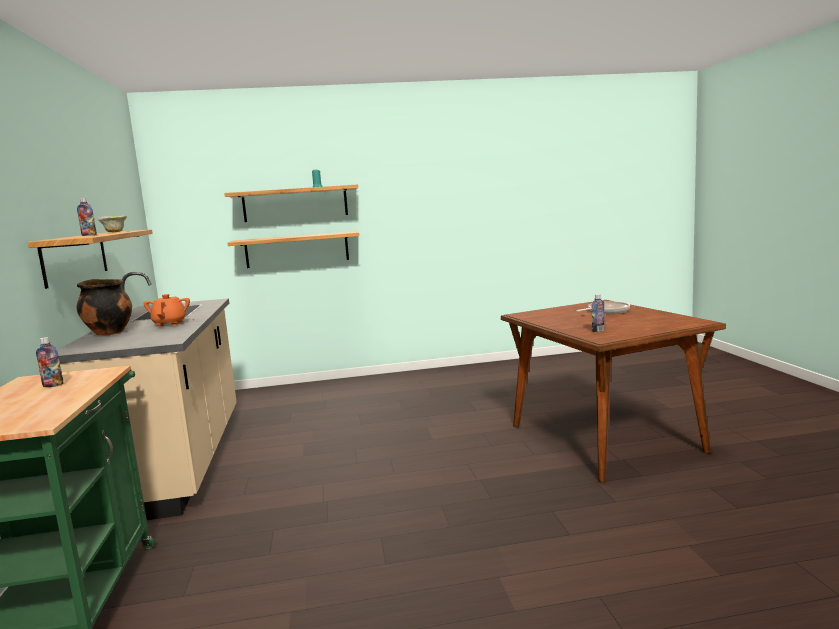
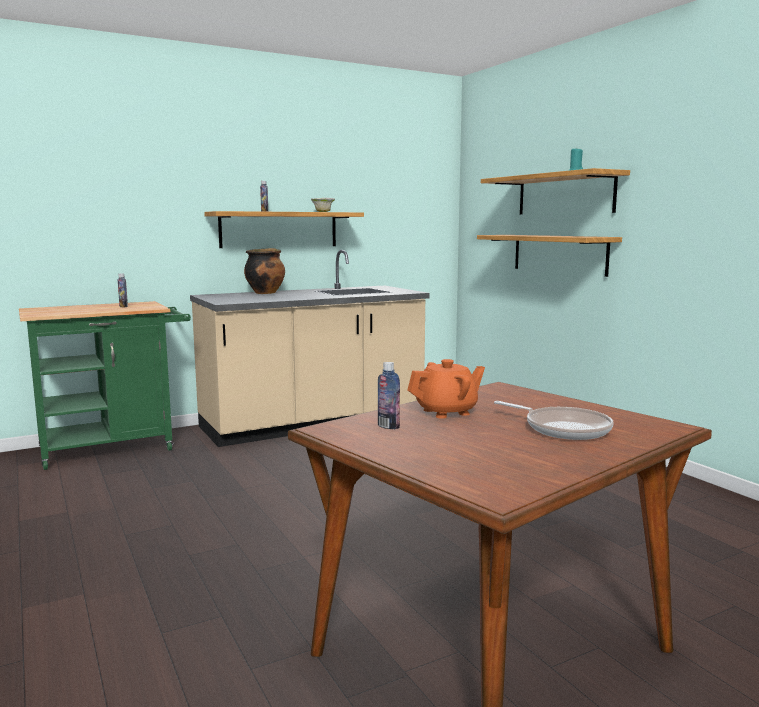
camera: 70 degrees right, 0 degrees up
(170, 324) = (297, 296): orange teapot -> orange teapot (447, 412)

